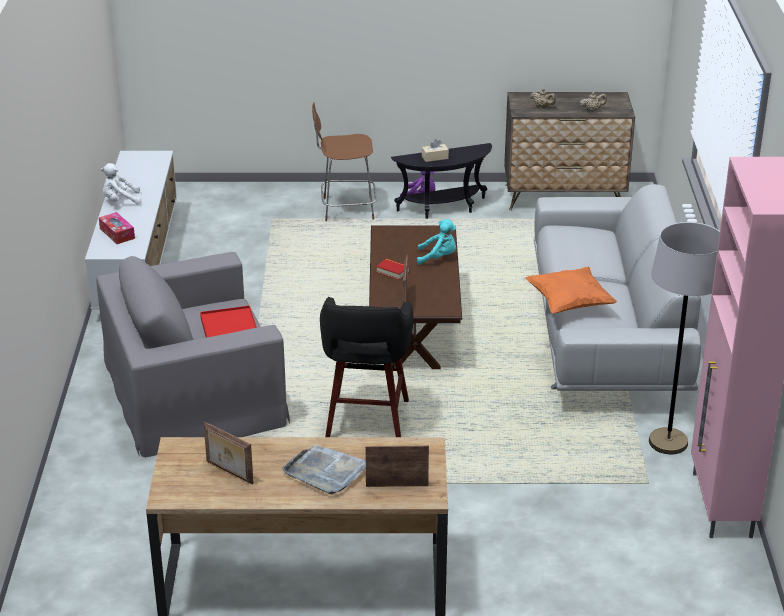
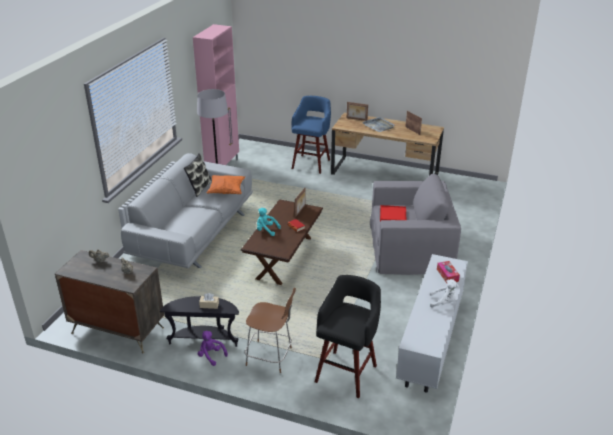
camera: 160 degrees left, 0 degrees up
(366, 422) = (335, 217): black stool -> black stool (347, 372)
(513, 571) = (311, 163): none -> blue stool
(632, 309) = (199, 188): none -> pillow

